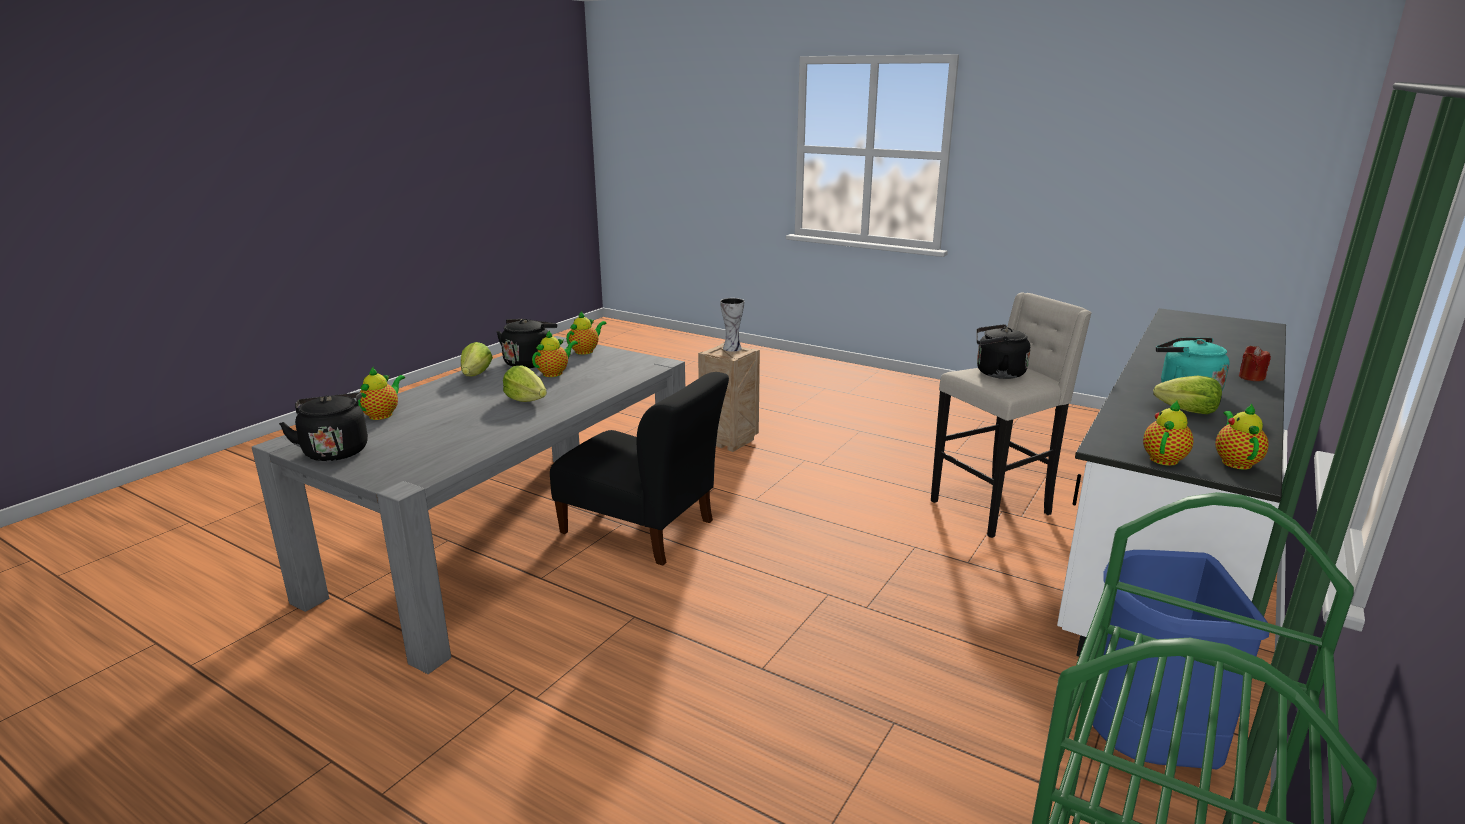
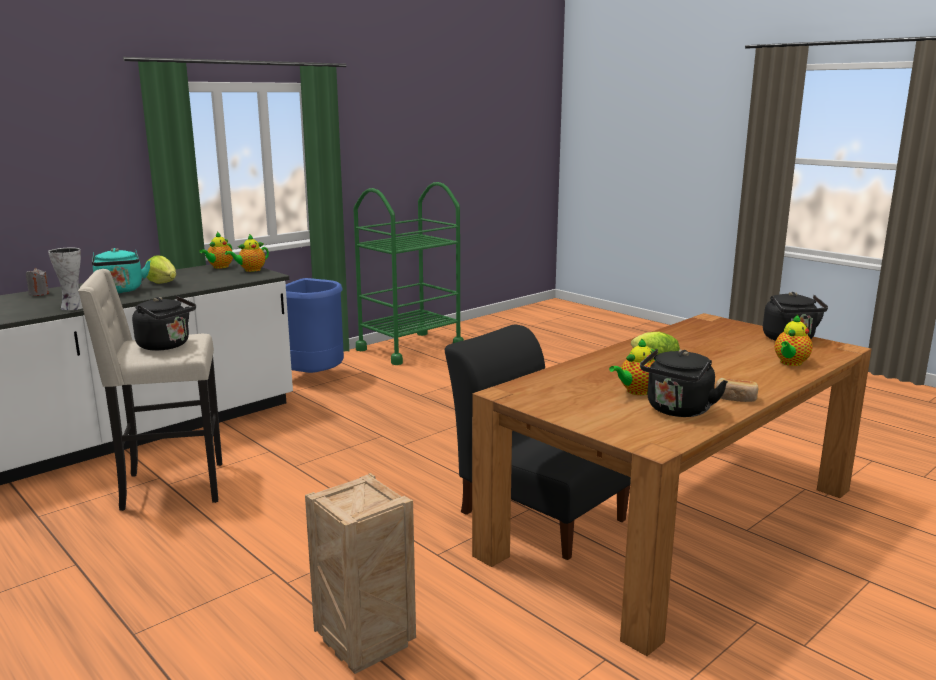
camera: 165 degrees left, 5 degrees down
(476, 375) = (735, 398): lettuce -> bread
(512, 540) = (675, 521): grey dining table -> brown dining table
(586, 351) = (603, 422): teapot -> none
(732, 348) = (345, 504): vase -> vase (71, 307)
(1251, 377) = (39, 294): red candle -> grey candle

